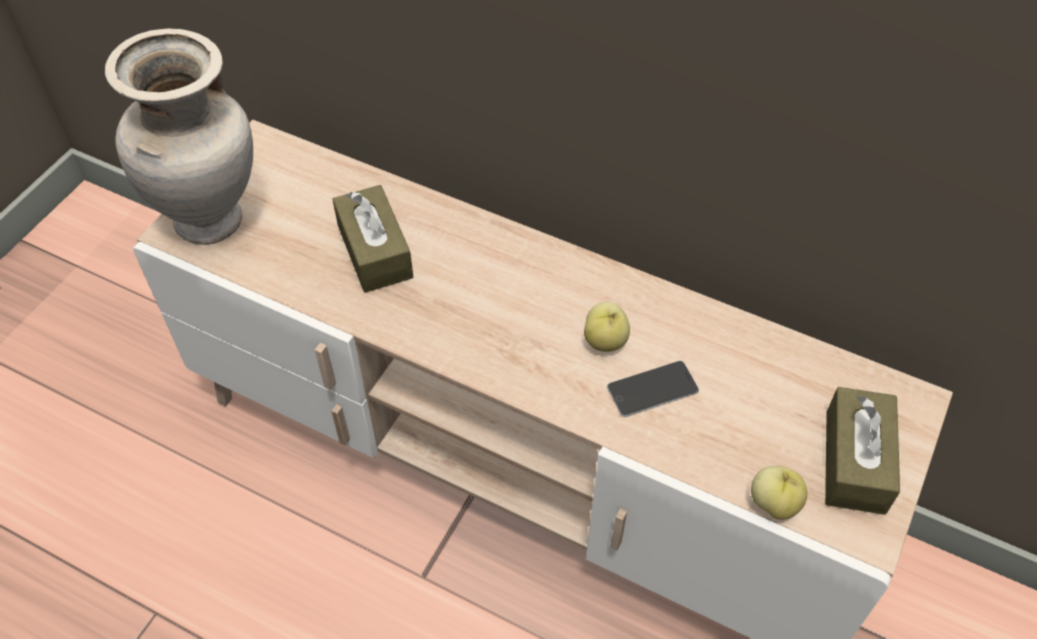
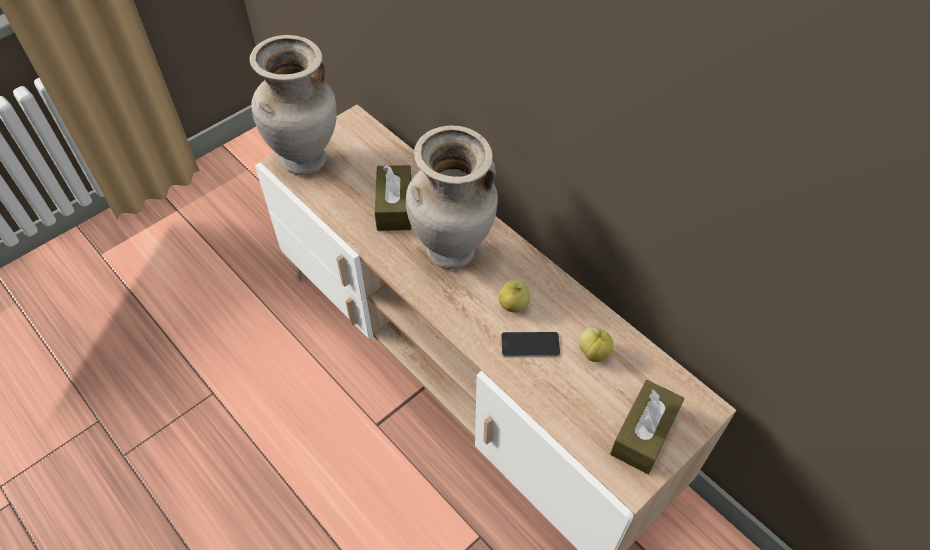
camera: 20 degrees right, 0 degrees up
(487, 295) = (452, 254): none -> beige vase
(774, 503) = (576, 442): apple -> apple (594, 352)

